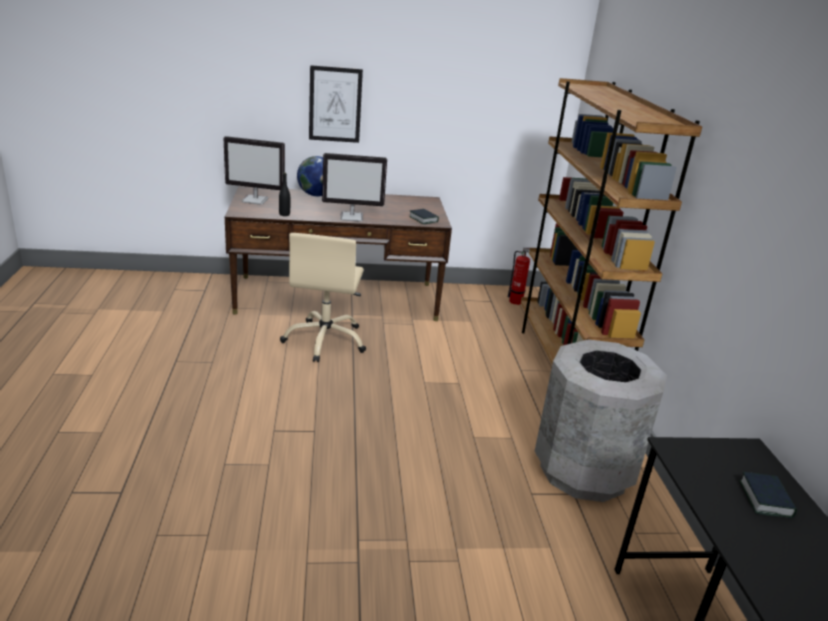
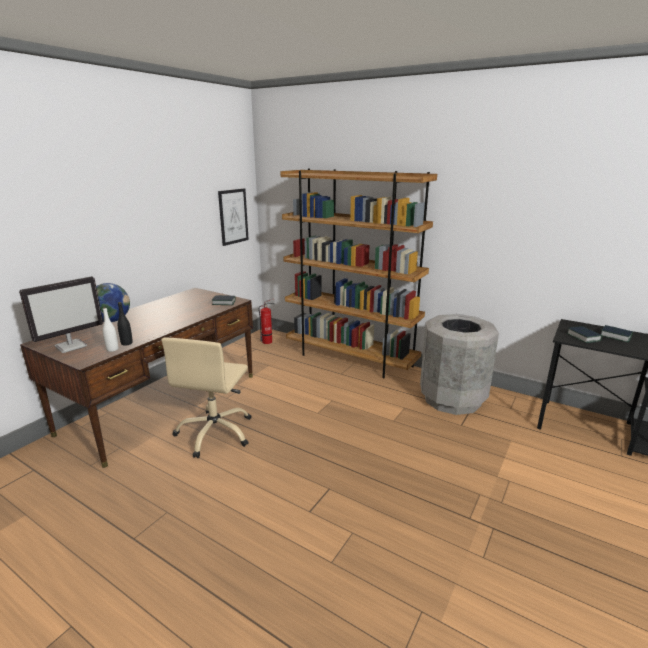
camera: 50 degrees left, 5 degrees down
(268, 214) = (112, 349): none -> white bottle
(325, 340) = (215, 433): beige office chair -> beige office chair turned 60 degrees clockwise
(335, 104) = (98, 231): picture -> picture (233, 216)
(352, 217) = (179, 321): monitor -> none
(705, 465) = (583, 337): none -> book

